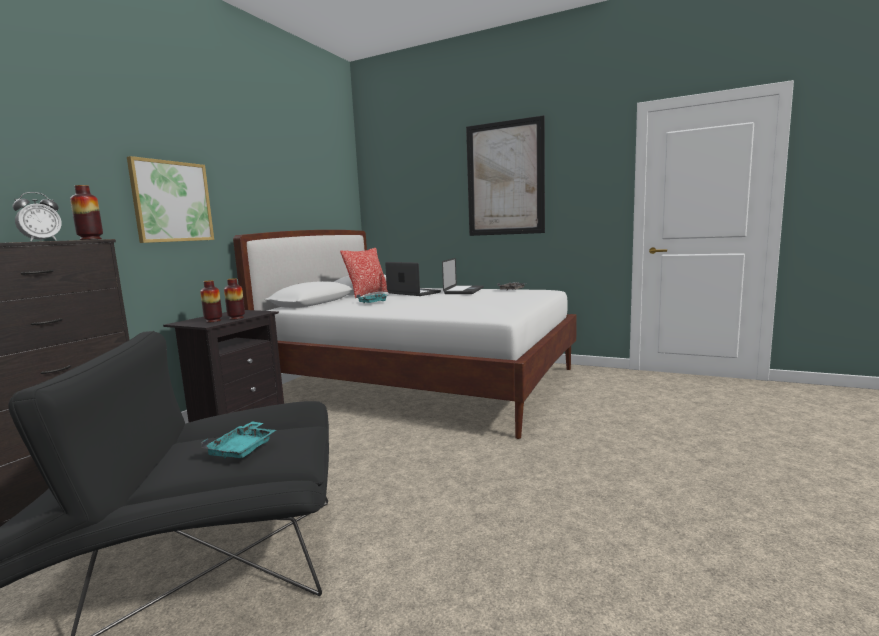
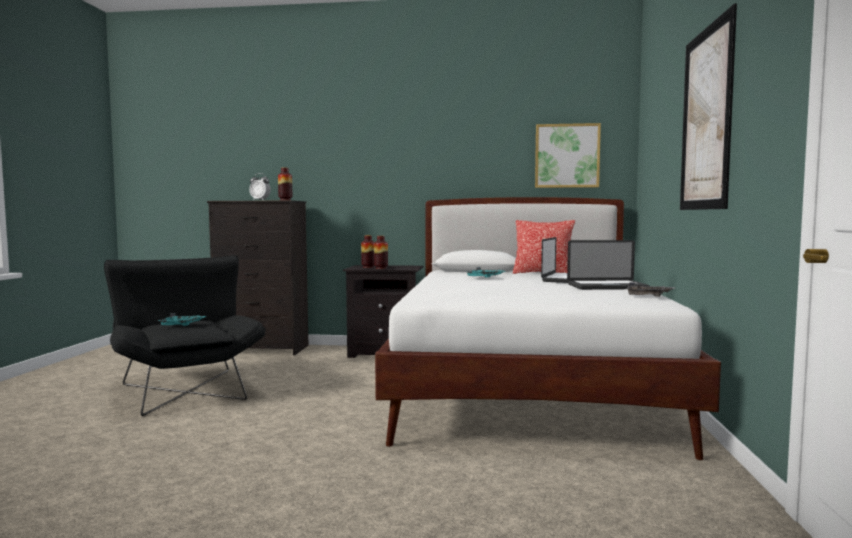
camera: 70 degrees right, 5 degrees down
(172, 201) = (379, 173): picture -> picture (567, 156)

